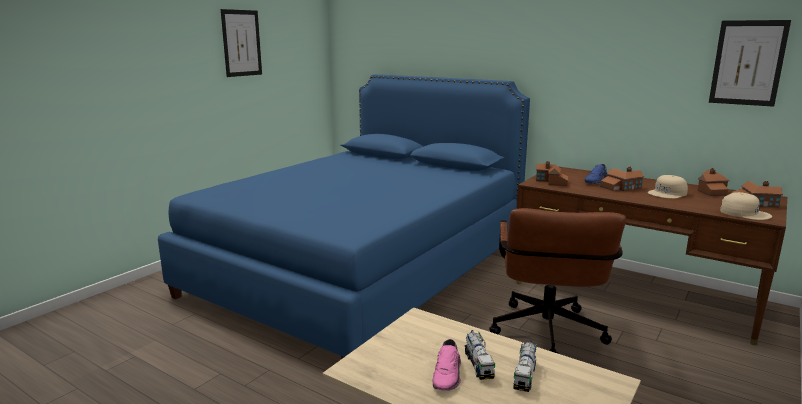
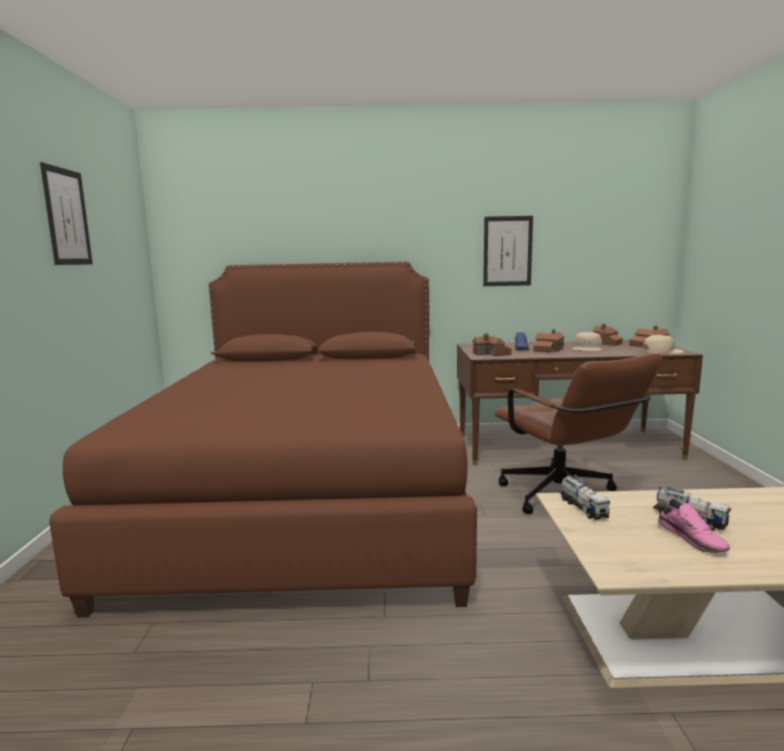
camera: 35 degrees left, 5 degrees down
(361, 269) = (308, 496): blue bed -> brown bed
(525, 376) = (734, 514): toy truck -> toy truck (582, 508)
(747, 63) = (613, 233): picture -> picture (507, 251)

